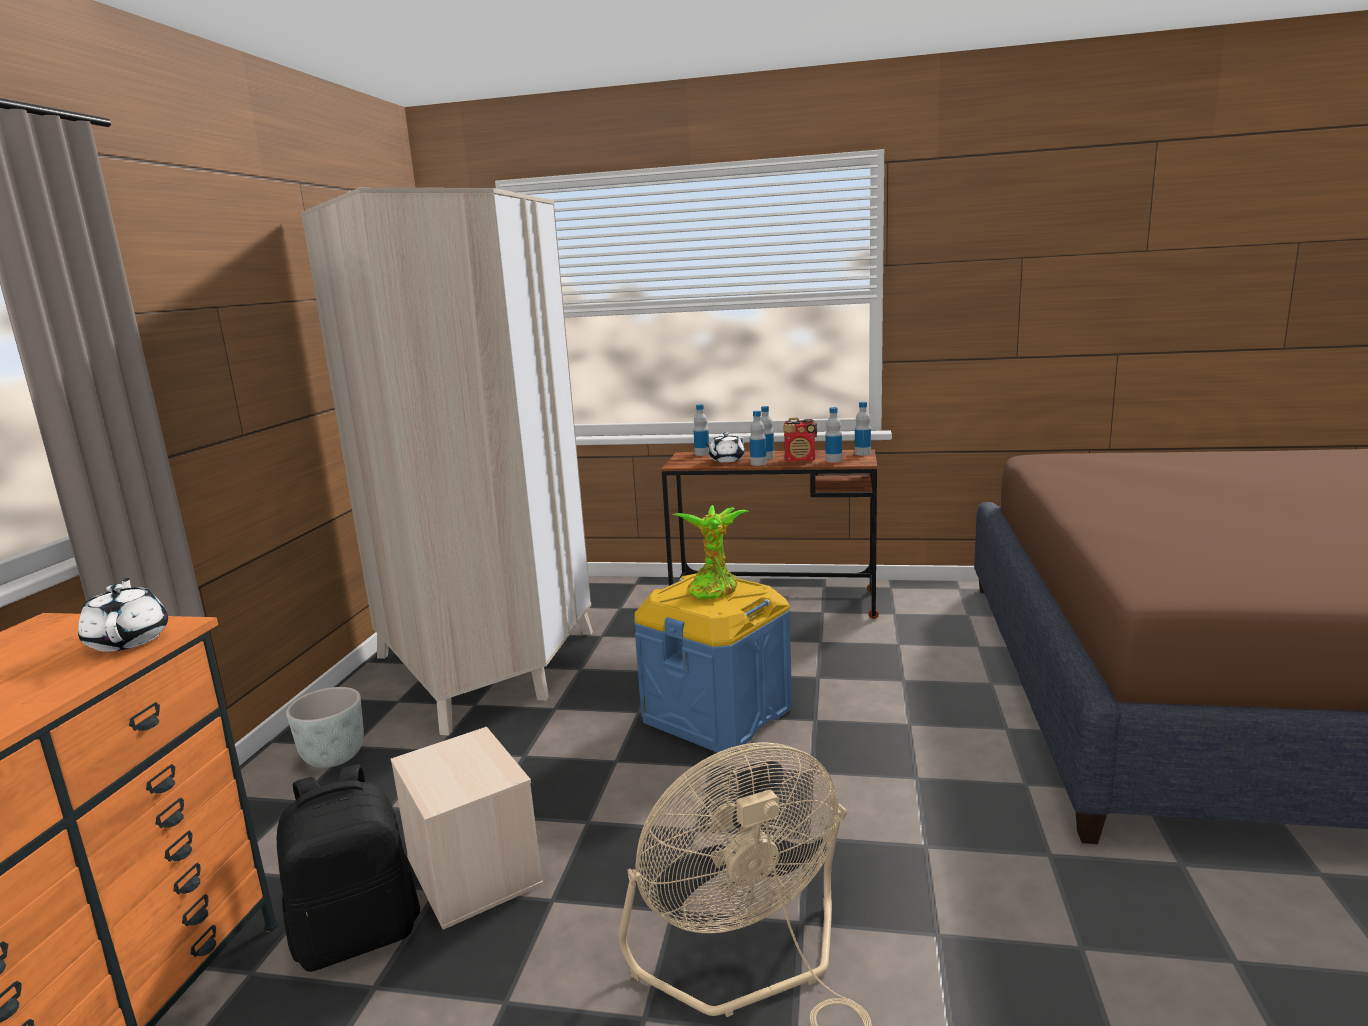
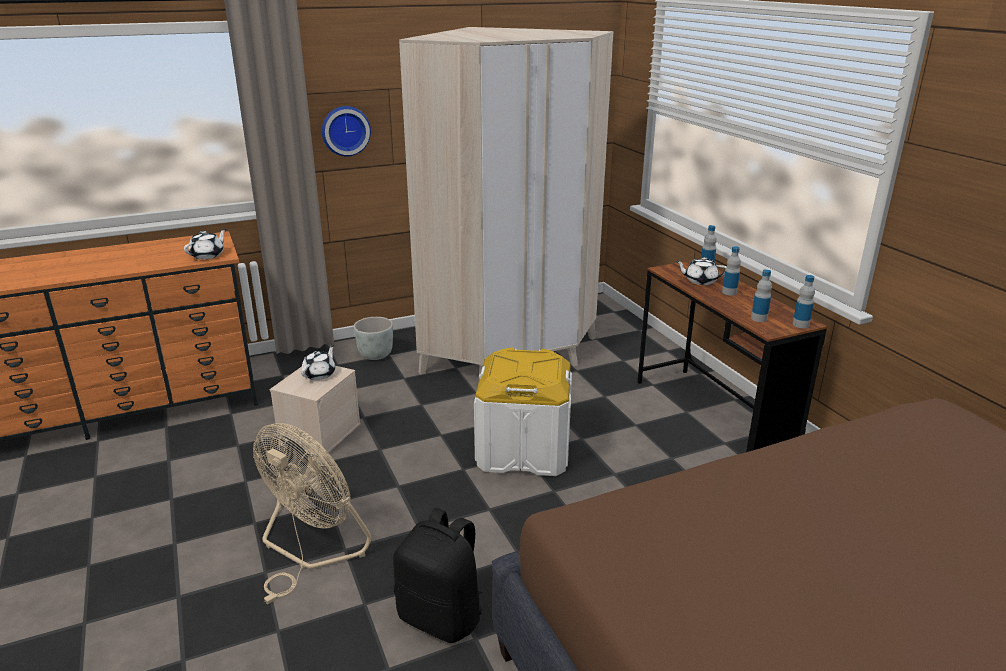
camera: 55 degrees right, 10 degrees up
(173, 381) = (345, 130): none -> wall clock
(358, 934) = (264, 425): black backpack -> black backpack (442, 617)
(452, 758) = (320, 374): none -> white teapot
(713, 588) = (532, 365): potted plant -> none
(717, 713) = (523, 449): blue storage box -> white storage box
(758, 463) = (706, 294): bottle -> none
(800, 460) = (741, 306): radio -> none

